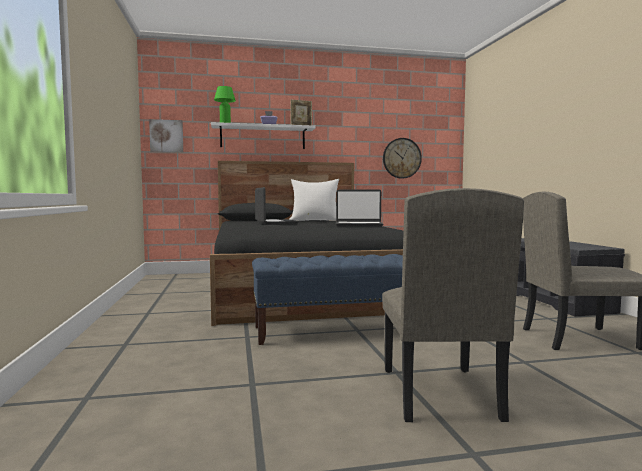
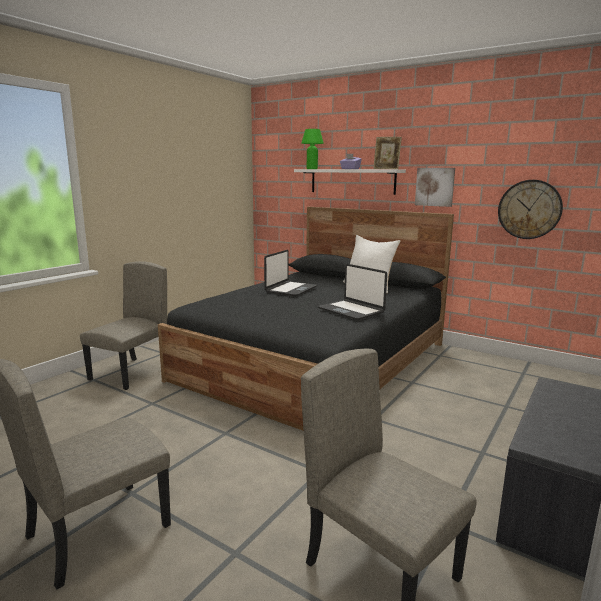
camera: 45 degrees right, 10 degrees up
(157, 330) = (131, 373): none -> beige chair
(166, 136) = (270, 181): picture -> picture (435, 187)
(334, 330) = (210, 425): blue bench -> none

